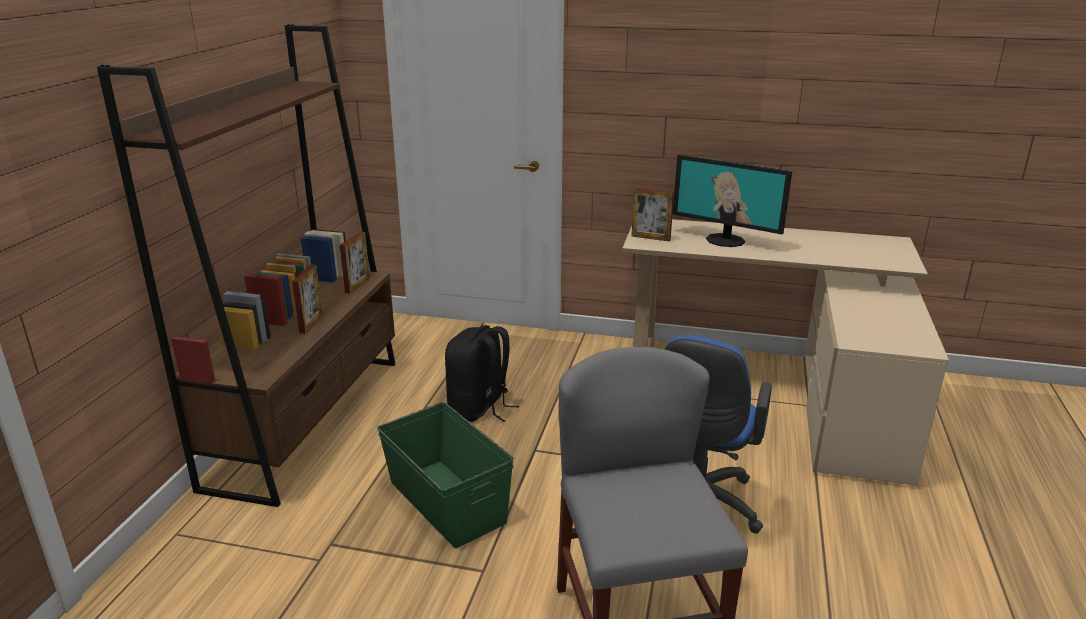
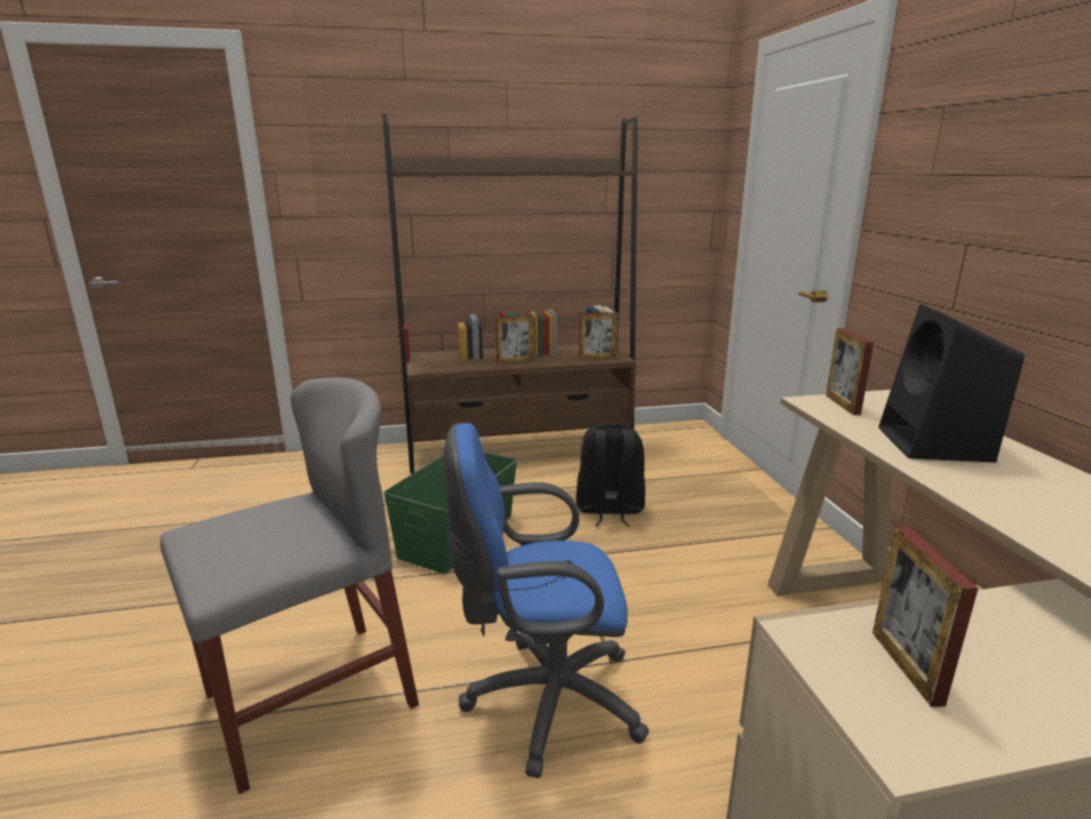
camera: 65 degrees right, 5 degrees down
(725, 240) = (936, 445): monitor -> black speaker
(879, 330) = (906, 666): none -> picture frame

